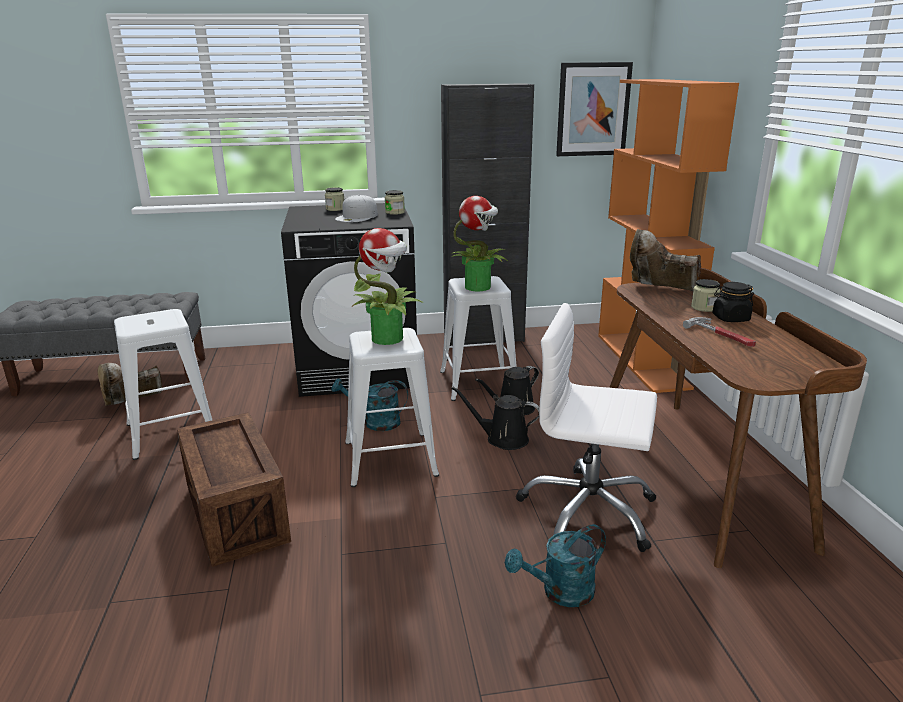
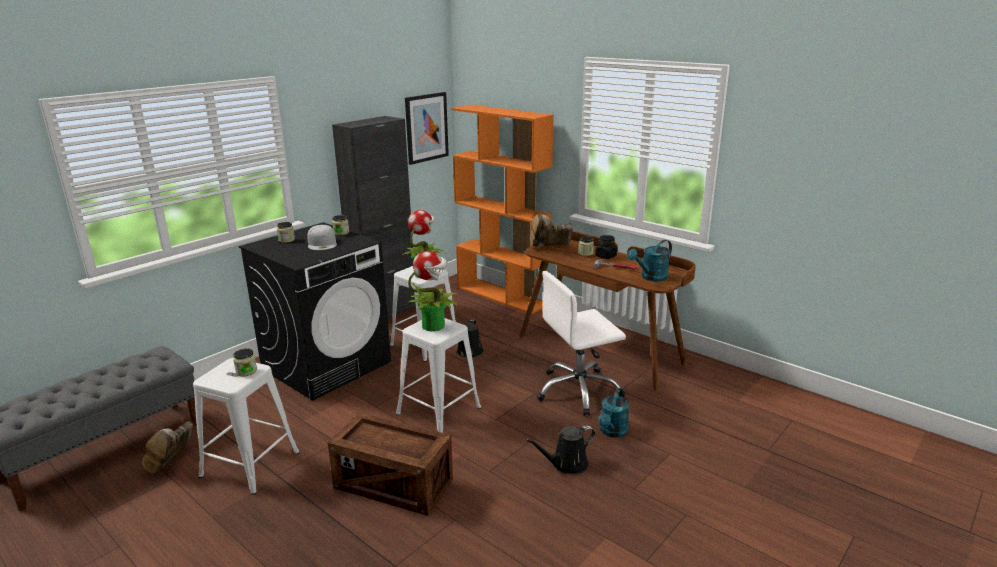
camera: 40 degrees left, 0 degrees up
(162, 323) = (246, 371): none -> jar
(375, 422) = (396, 394): turquoise watering can -> turquoise watering can (651, 277)
(503, 439) = (487, 372): black watering can -> black watering can (566, 464)

